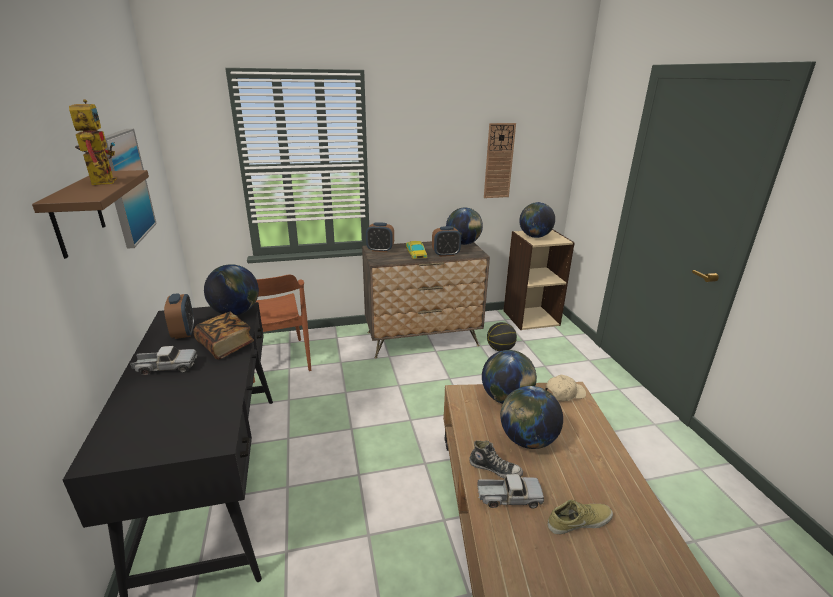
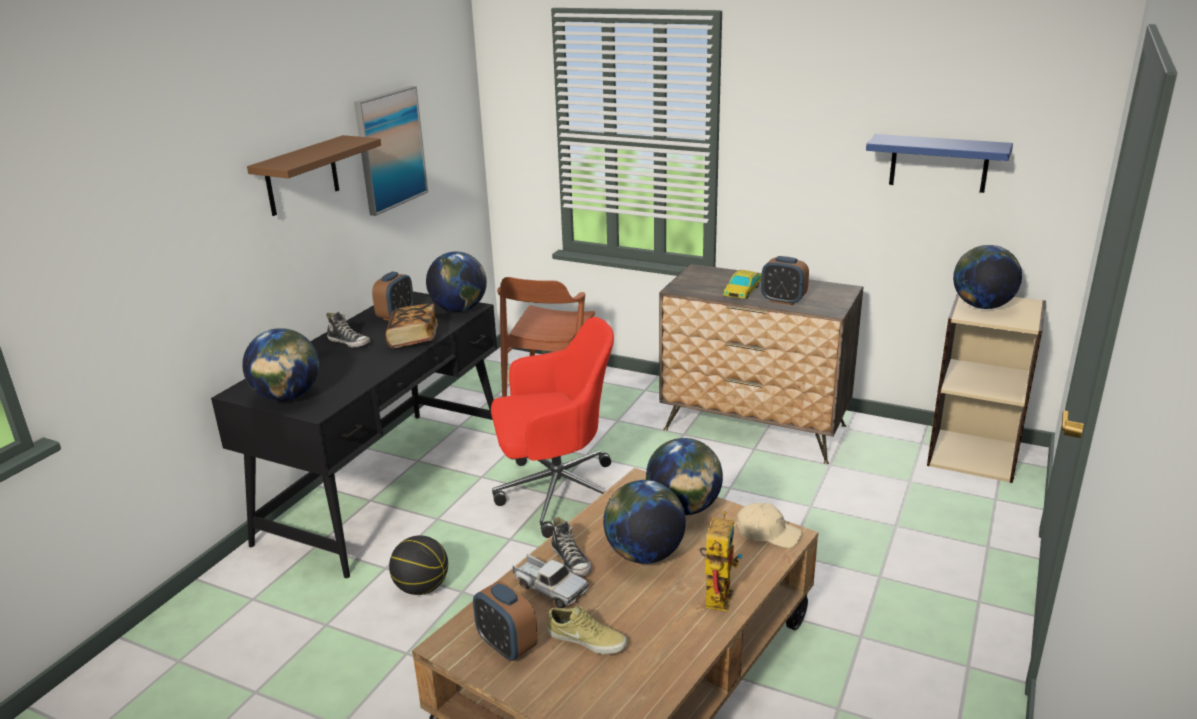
camera: 40 degrees right, 0 degrees up
(102, 180) = (325, 147): toy robot -> toy robot (717, 593)
(166, 367) = (349, 342): toy truck -> shoe
(355, 426) = (556, 493): none -> red office chair
(380, 250) = (703, 274): alarm clock -> alarm clock (507, 646)
(463, 244) = (836, 291): globe -> globe (287, 397)
(499, 161) = (939, 163): wall clock -> blue shelf
(500, 349) = (854, 479): basketball -> basketball (422, 587)

